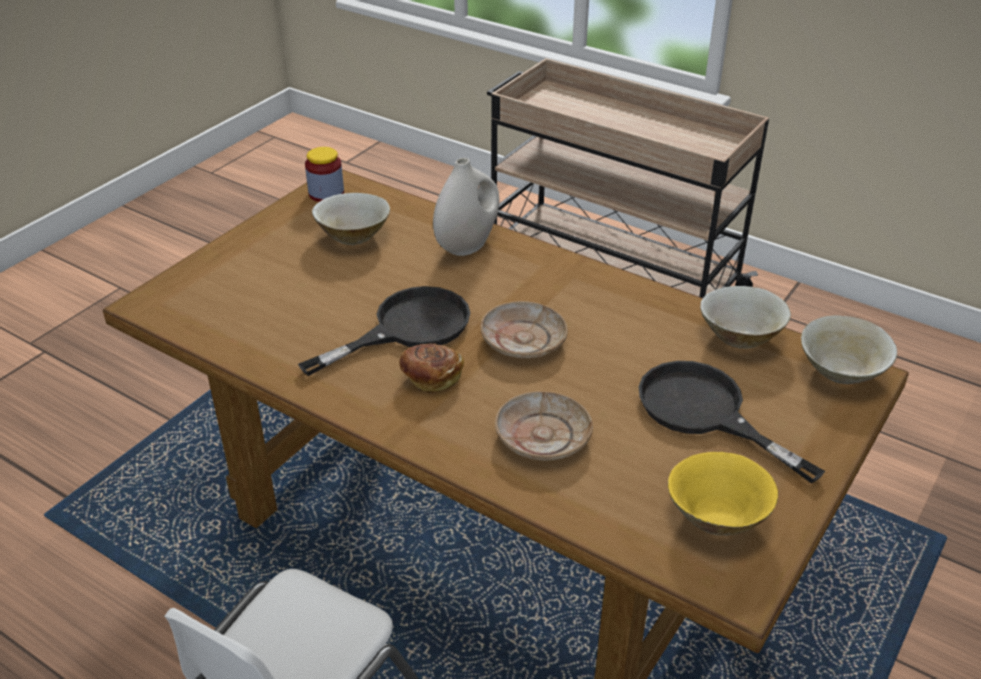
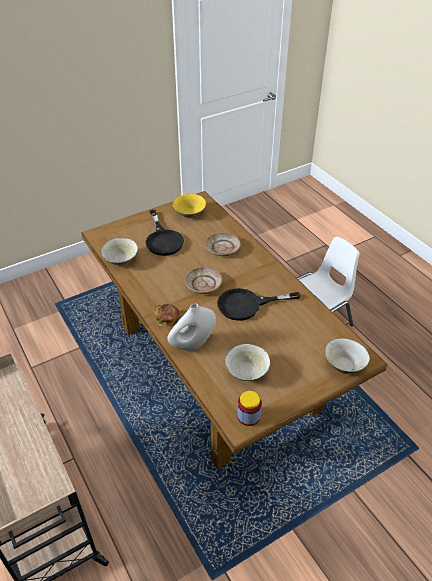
camera: 155 degrees left, 5 degrees up
(431, 378) = (249, 280): bread -> bread (166, 319)
(840, 371) = (103, 238): beige bowl -> beige bowl (344, 365)

